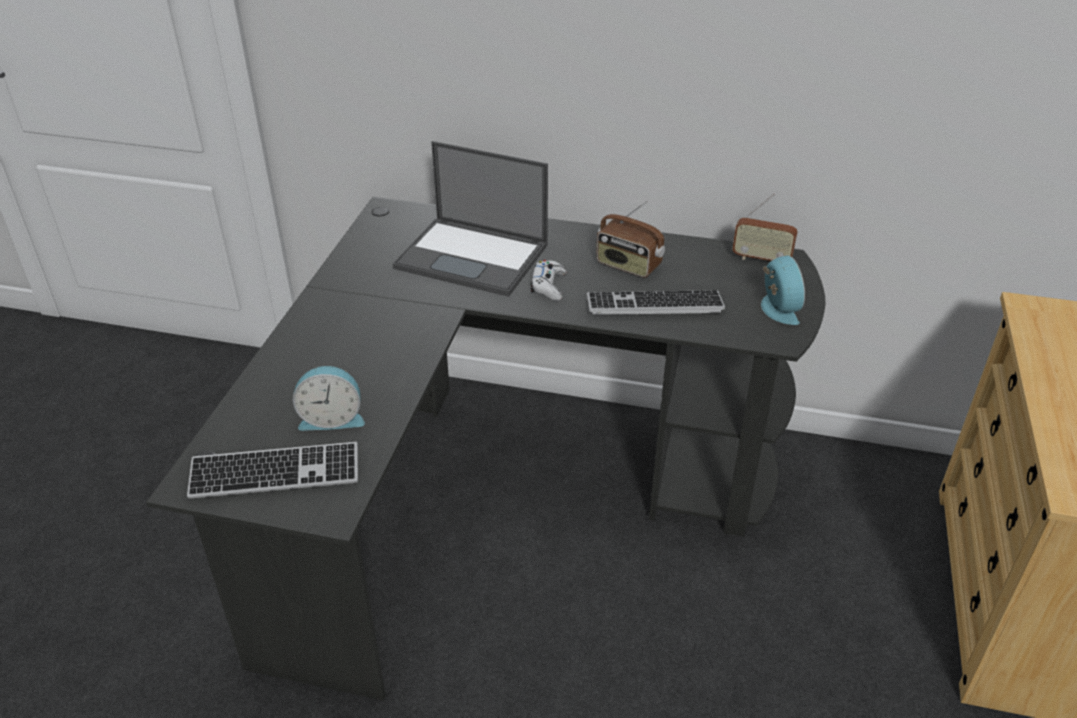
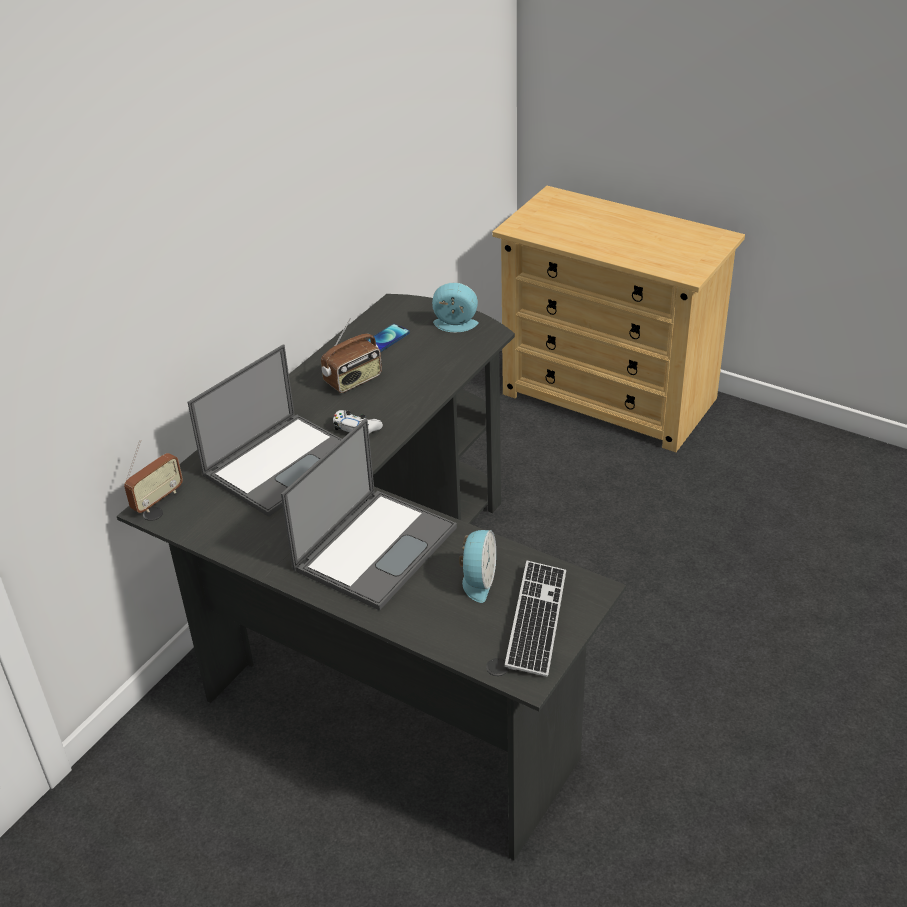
camera: 70 degrees left, 0 degrees up
(367, 340) = (376, 547): none -> laptop
(654, 305) = (416, 379): keyboard -> none
(715, 269) = (386, 339): none -> phone
(761, 259) = (387, 315): radio -> radio (157, 500)

